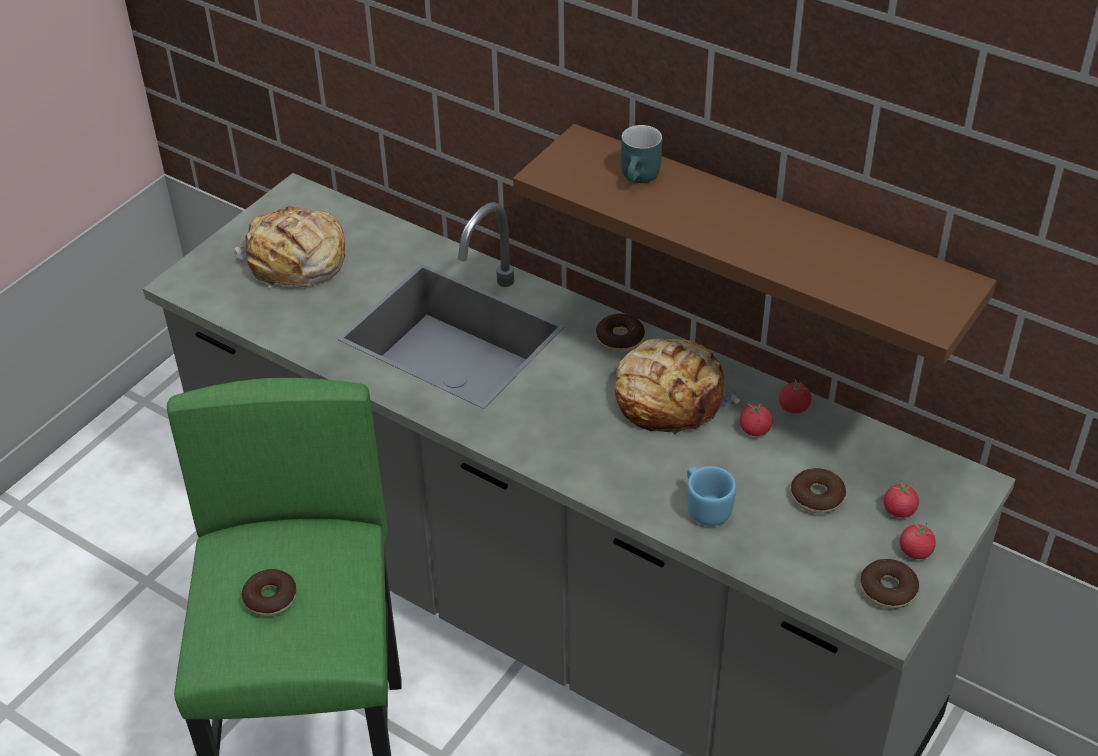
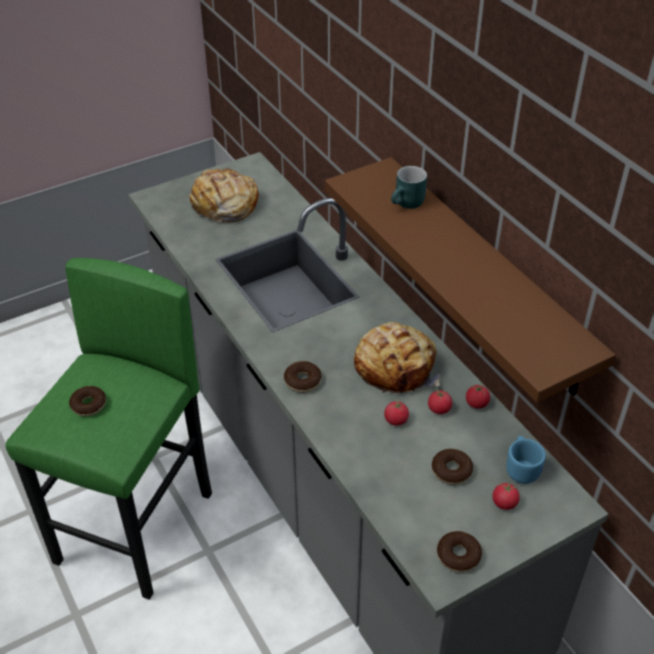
camera: 25 degrees right, 0 degrees up
(620, 339) = (389, 317): donut -> donut (302, 381)
(706, 507) = (370, 448): blue mug -> blue mug (522, 468)
(915, 551) = (497, 536): tomato -> tomato (396, 420)

